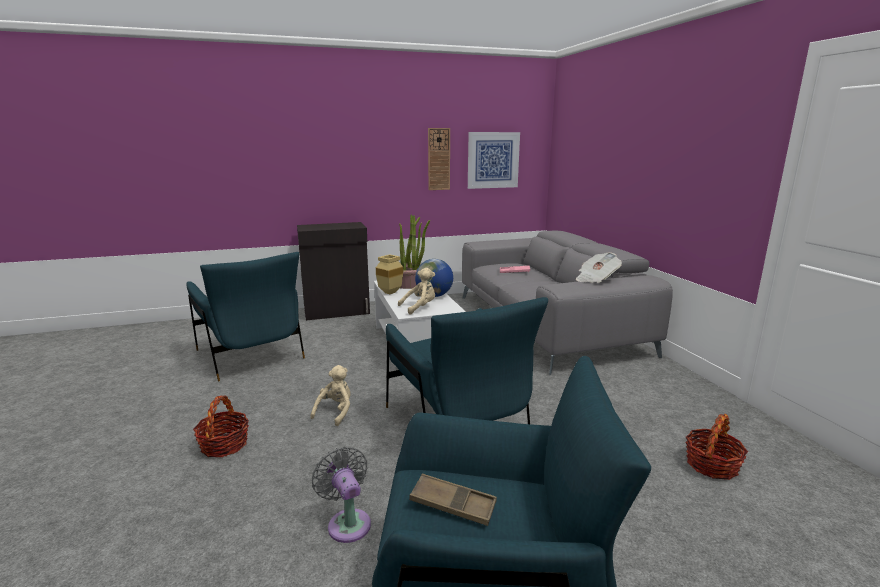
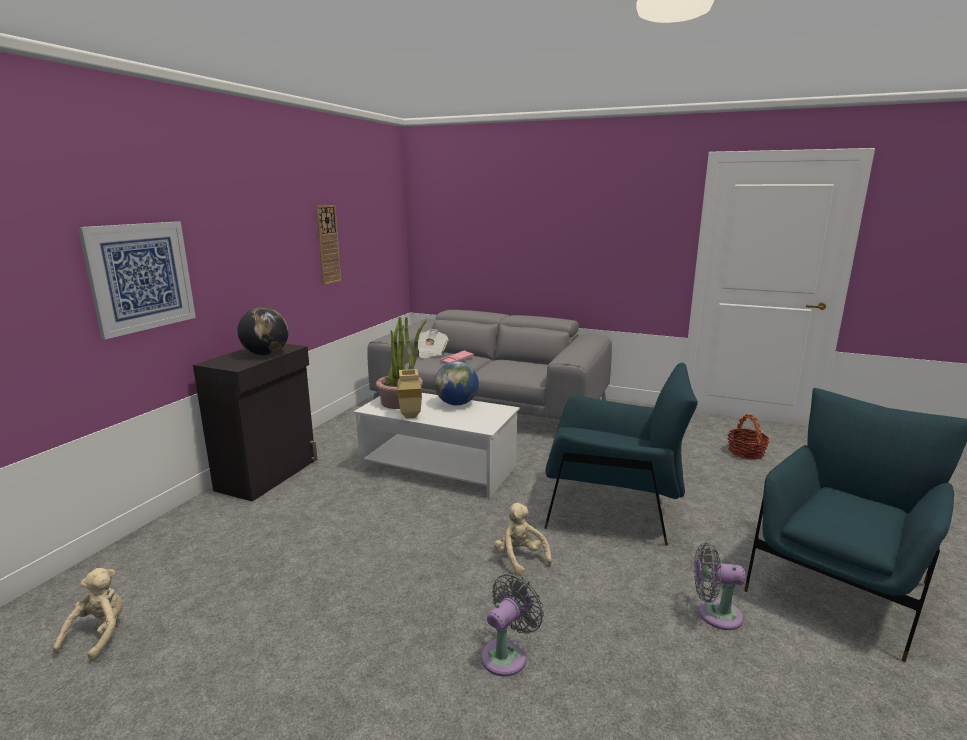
camera: 50 degrees left, 0 degrees up
(224, 445) = (507, 654): basket -> grey fan
(251, 355) = (289, 571): blue armchair -> none
(336, 227) = (266, 354): none -> globe
(420, 307) = (478, 418): beige plush toy -> beige plush toy (99, 634)
(453, 504) = (855, 517): brown tray -> none
(493, 160) = (370, 241): picture -> picture (141, 277)
(596, 279) = (573, 346): newspaper -> newspaper (430, 353)

